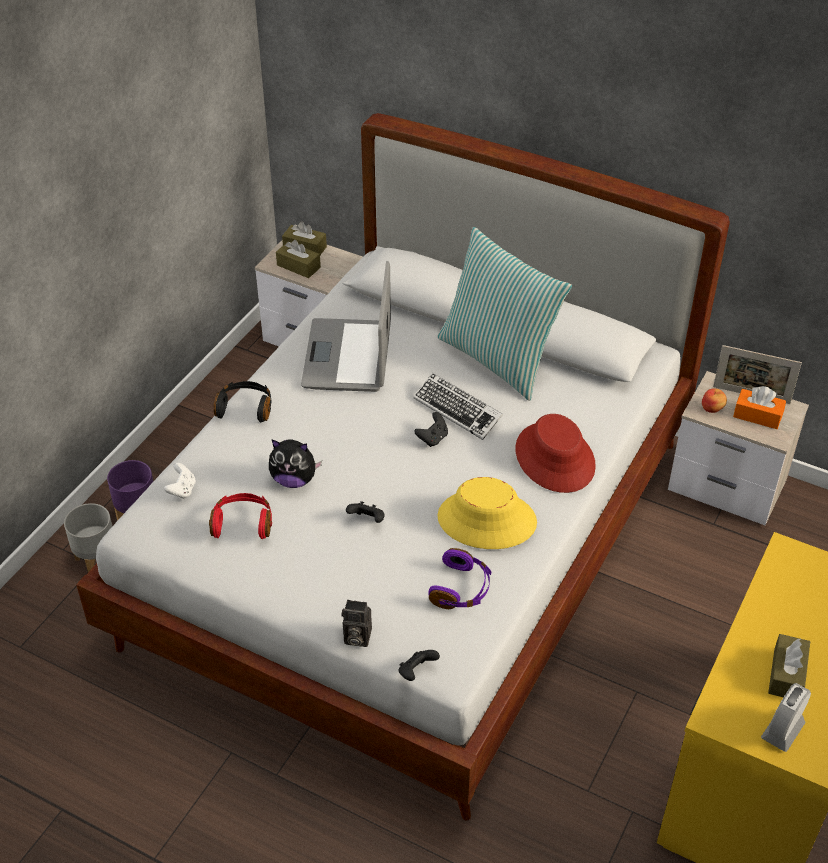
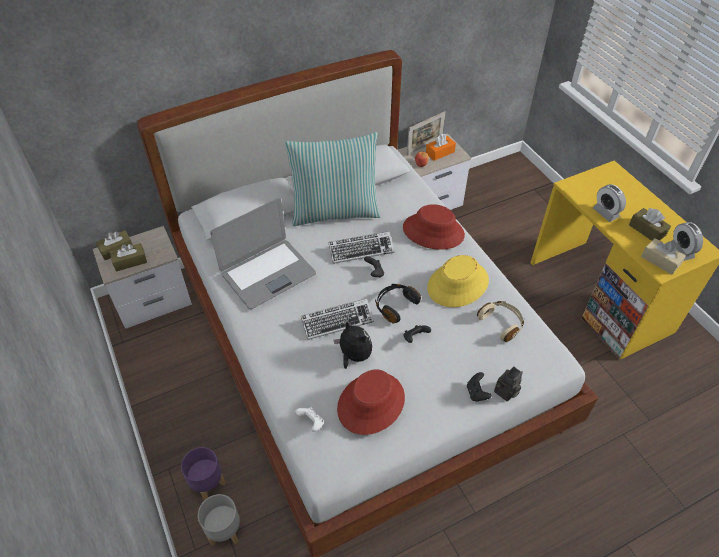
camera: 55 degrees left, 5 degrees up
(242, 523) = (371, 403): red headphones -> red hat
(245, 408) = (264, 349): black headphones -> black headphones (395, 306)
(294, 480) = (354, 356): plush toy -> plush toy turned 90 degrees counterclockwise
(331, 443) = (337, 321): none -> keyboard
(348, 356) = (268, 273): laptop -> laptop turned 75 degrees counterclockwise
(416, 672) = (549, 377): black game controller -> black game controller (476, 393)
(461, 589) = (501, 323): purple headphones -> beige headphones
(735, 712) = (660, 261): none -> beige tissue box
(772, 612) = (605, 213): none -> alarm clock

